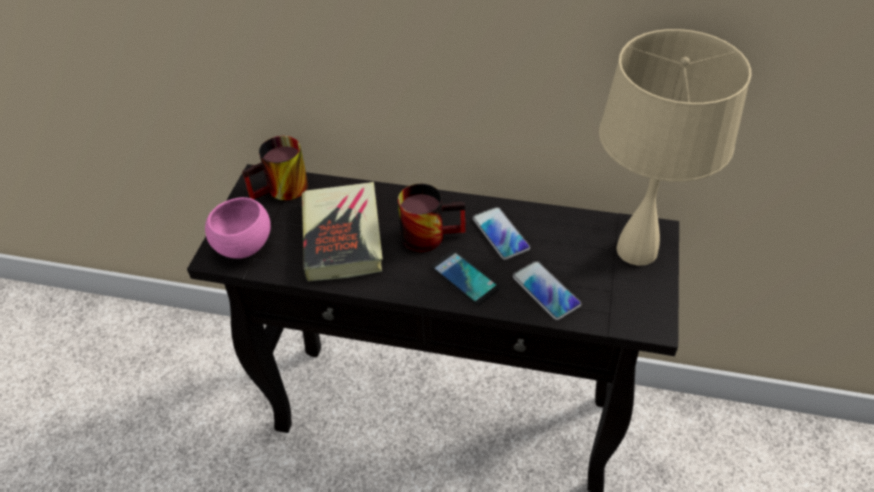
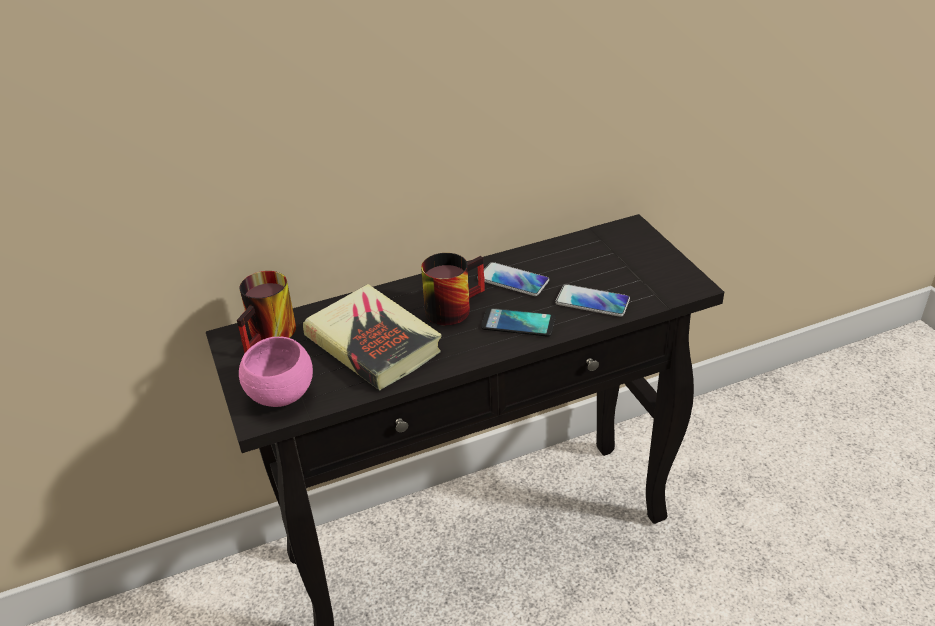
camera: 35 degrees left, 10 degrees down
(636, 250) = (630, 245): beige table lamp -> none

